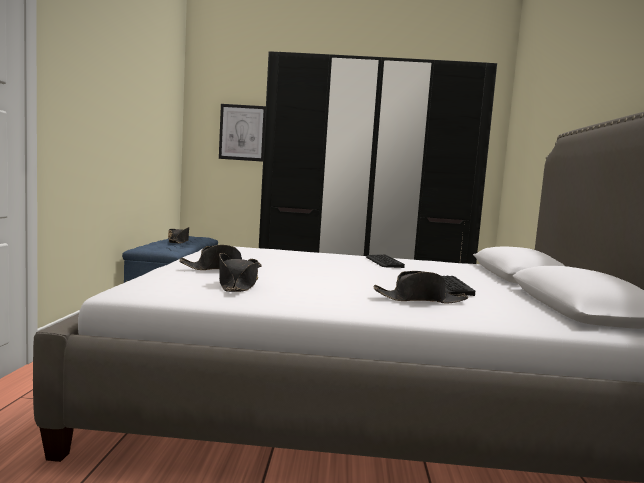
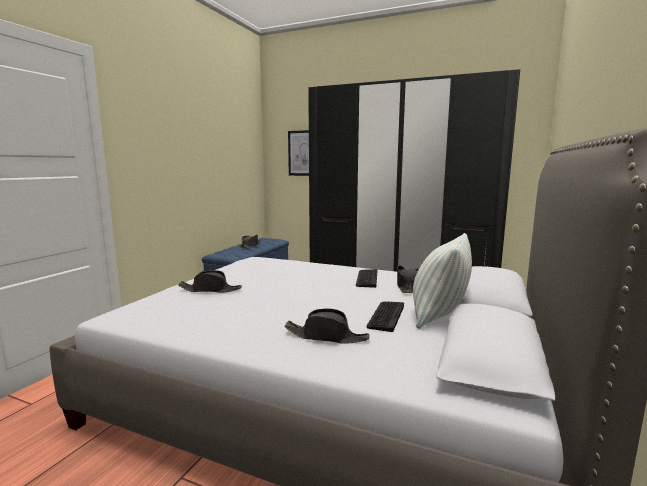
camera: 20 degrees right, 5 degrees up
(237, 285) = (196, 311): black hat -> black hat (408, 286)
(495, 285) = (439, 315): none -> pillow

